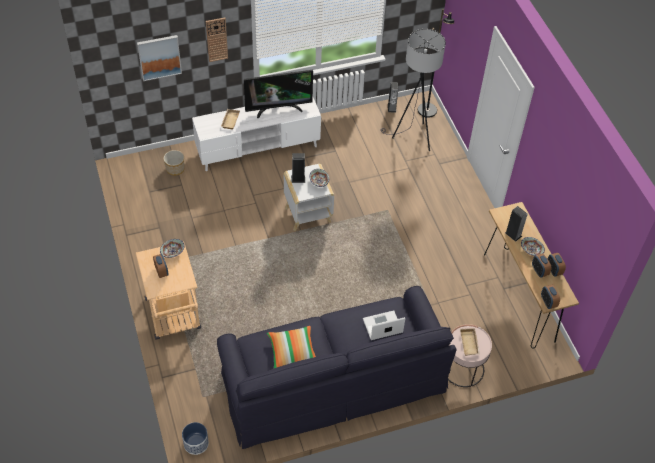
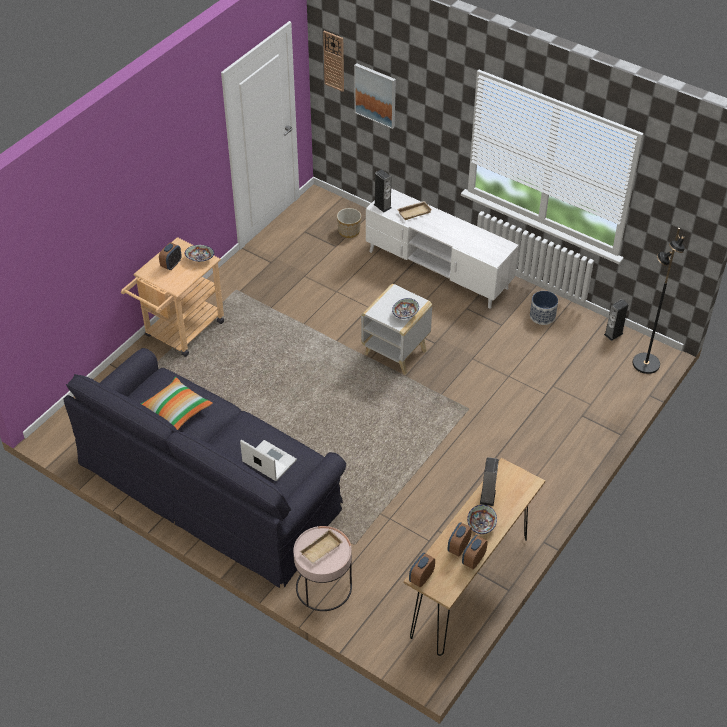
camera: 55 degrees right, 5 degrees down
(196, 443) = (59, 428): planter -> planter (542, 316)
(216, 39) = (435, 110): wall clock -> wall clock (334, 61)
(278, 109) = (468, 234): television -> none
(298, 179) = (392, 297): speaker -> speaker (382, 206)
(411, 138) = (590, 373): grey floor lamp -> none

